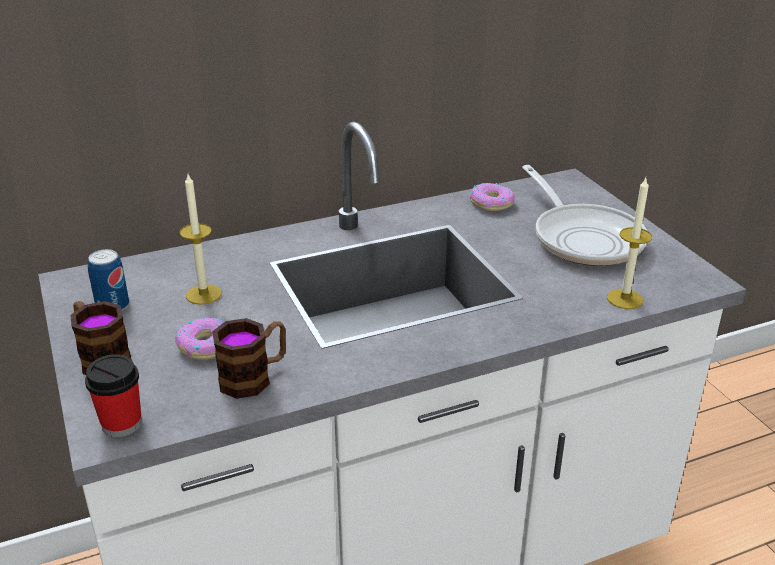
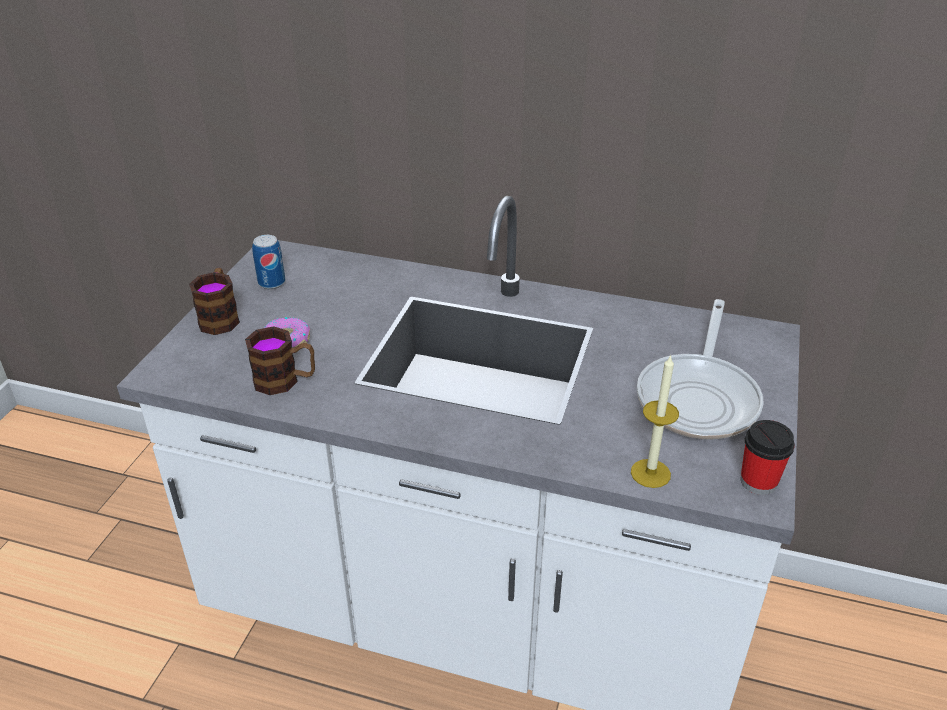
camera: 40 degrees right, 5 degrees up
(121, 424) = (175, 370): cup -> cup (758, 482)
(203, 294) = (335, 301): candle -> none
(491, 203) = (660, 324): donut -> none

